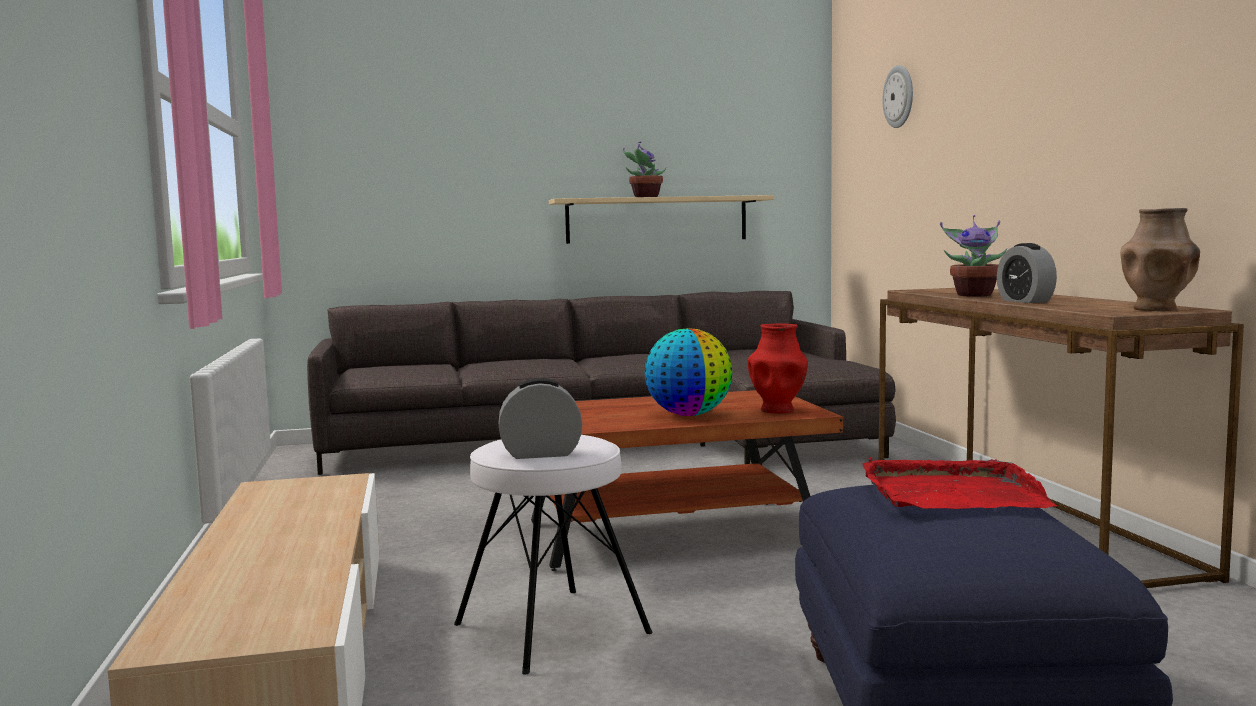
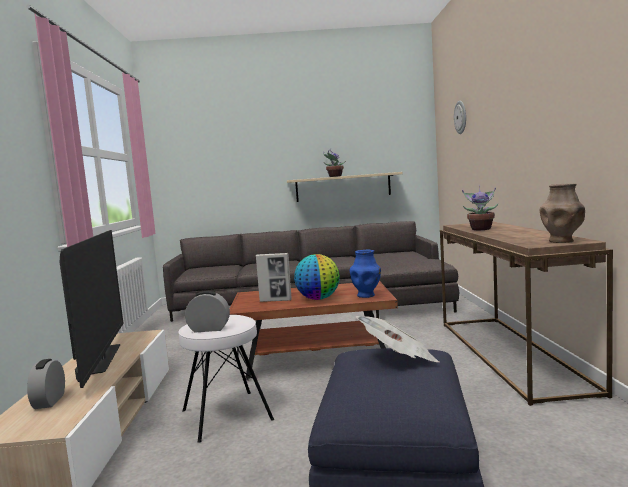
camera: 10 degrees right, 0 degrees up
(292, 521) = (105, 359): none -> television
(604, 417) = (275, 300): none -> picture frame
(778, 410) = (366, 295): red vase -> blue vase
(950, 493) = (398, 358): red tray -> newspaper
(1025, 301) = (500, 234): alarm clock -> alarm clock (49, 401)

